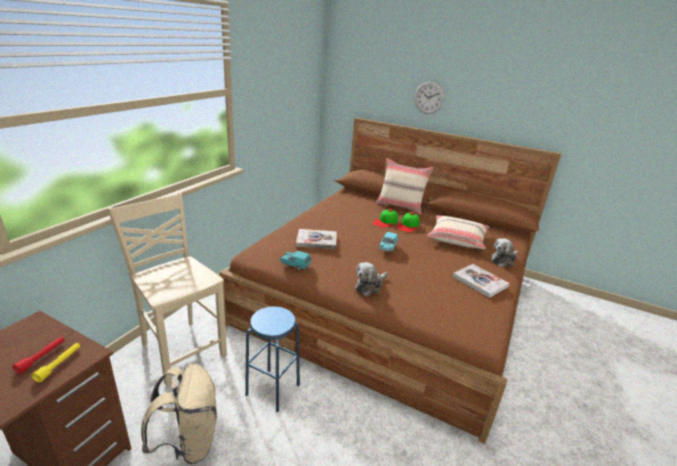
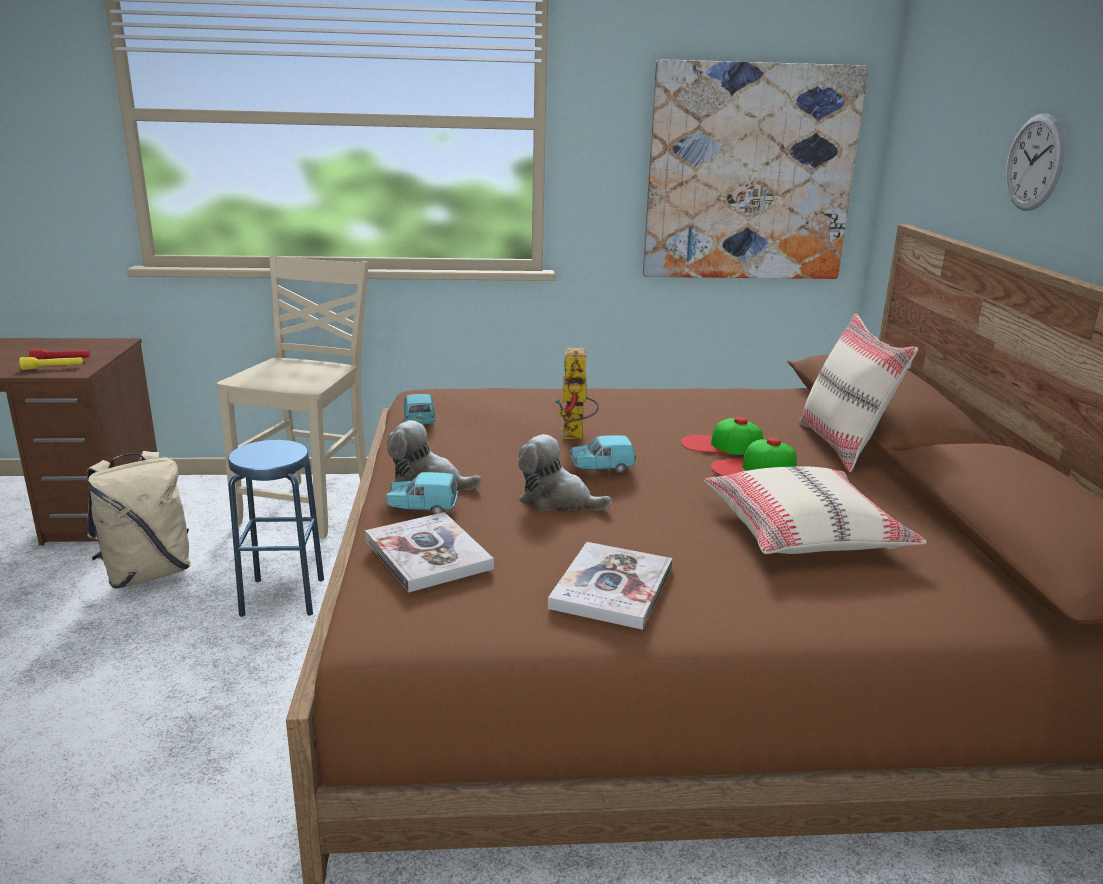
camera: 60 degrees right, 5 degrees down
(294, 103) = (750, 174): none -> picture
(316, 240) = (518, 409): book -> book (427, 554)
(356, 240) = (575, 436): none -> toy robot
(395, 295) = (422, 508): none -> turquoise toy car
(503, 260) = (794, 610): plush toy -> plush toy (557, 500)

